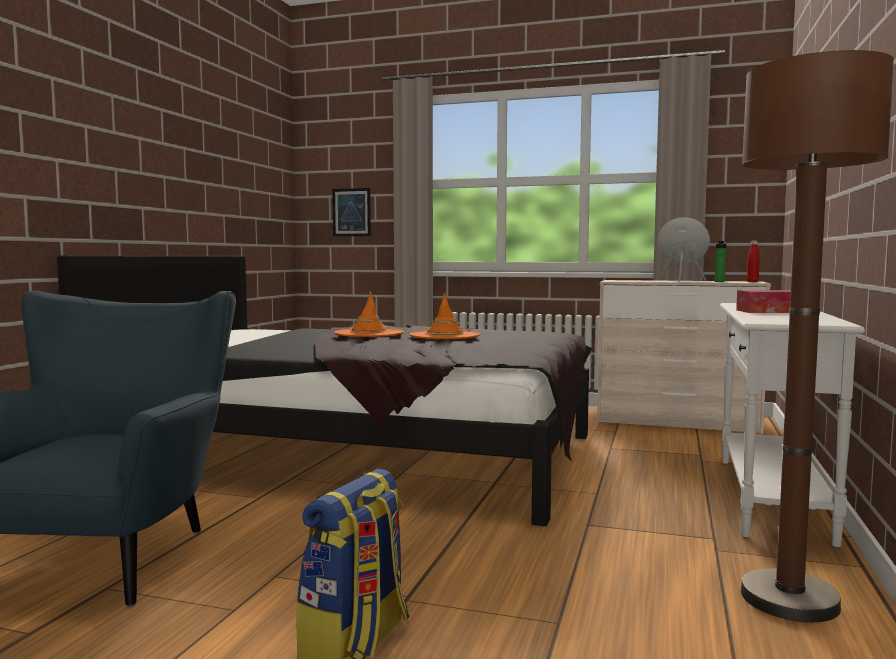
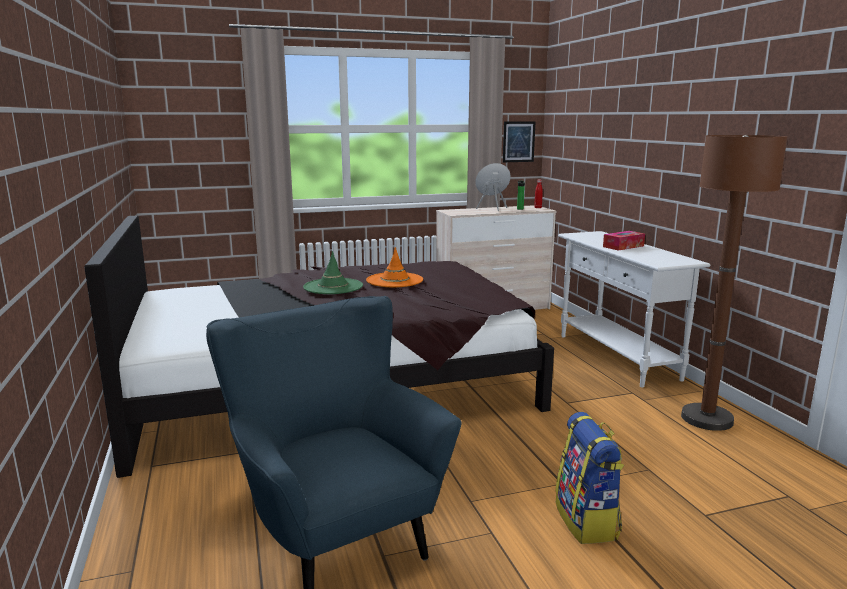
camera: 35 degrees left, 10 degrees up
(351, 212) = (198, 155): picture -> picture (518, 141)
(369, 333) = (333, 286): orange hat -> green hat

